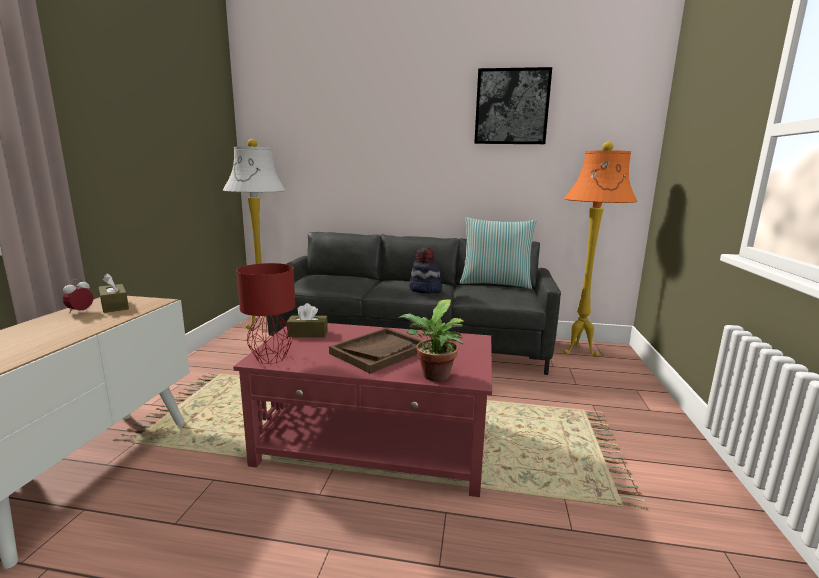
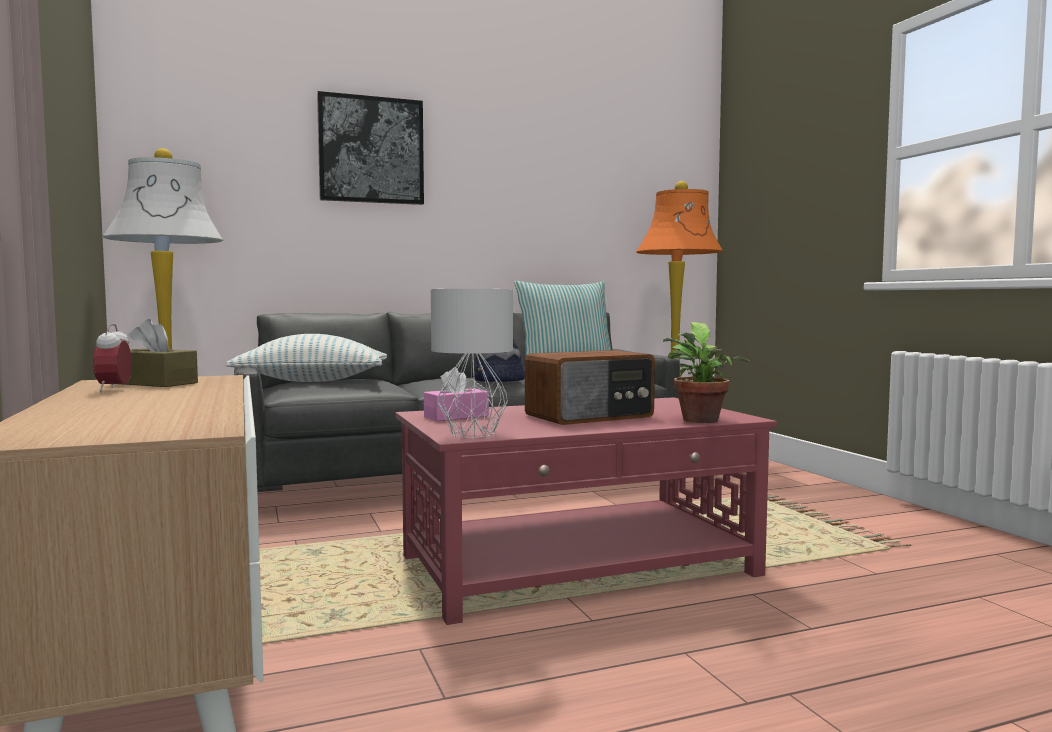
camera: 30 degrees left, 10 degrees down
(272, 358) = (474, 434): red table lamp -> grey table lamp
(308, 333) = (456, 416): brown tissue box -> pink tissue box
(321, 276) = (312, 381): none -> pillow
(379, 351) = (590, 416): brown tray -> radio
(511, 107) = (555, 134): picture -> picture (371, 150)

